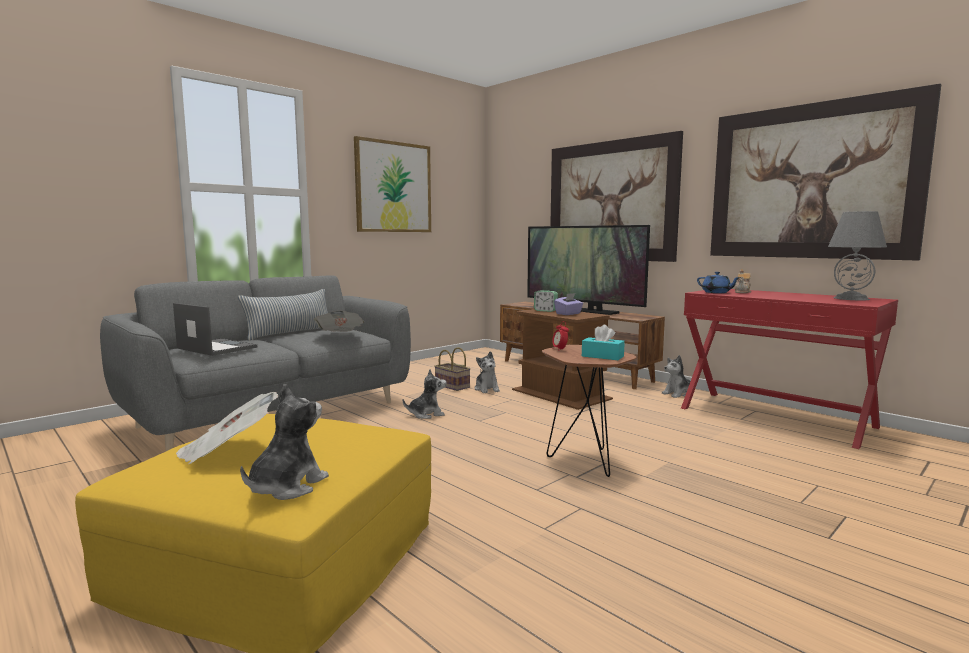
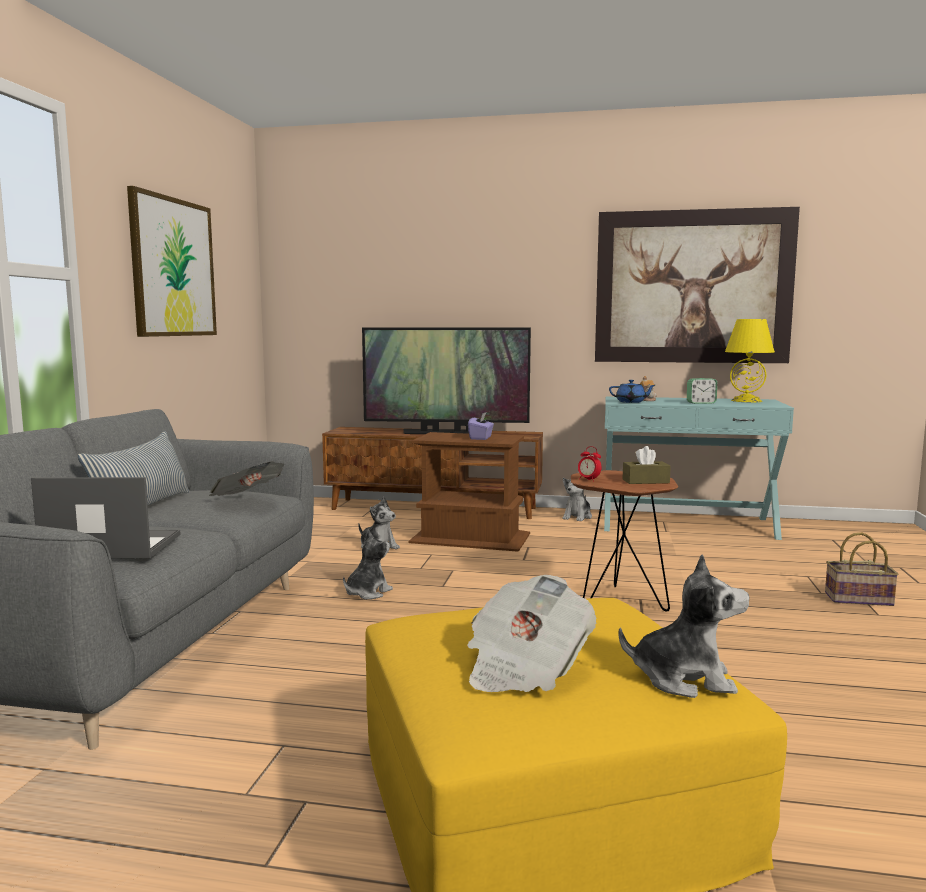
camera: 35 degrees left, 0 degrees up
(286, 486) = (684, 679): plush toy -> plush toy turned 105 degrees clockwise
(451, 386) = (327, 552): basket -> basket (857, 599)
(545, 310) = (443, 436): alarm clock -> alarm clock (701, 403)
(602, 356) = (645, 481): turquoise tissue box -> brown tissue box
(610, 201) = (465, 297): picture -> none
(775, 417) = (687, 524): red console table -> turquoise console table
(851, 298) = (746, 401): grey table lamp -> yellow table lamp

